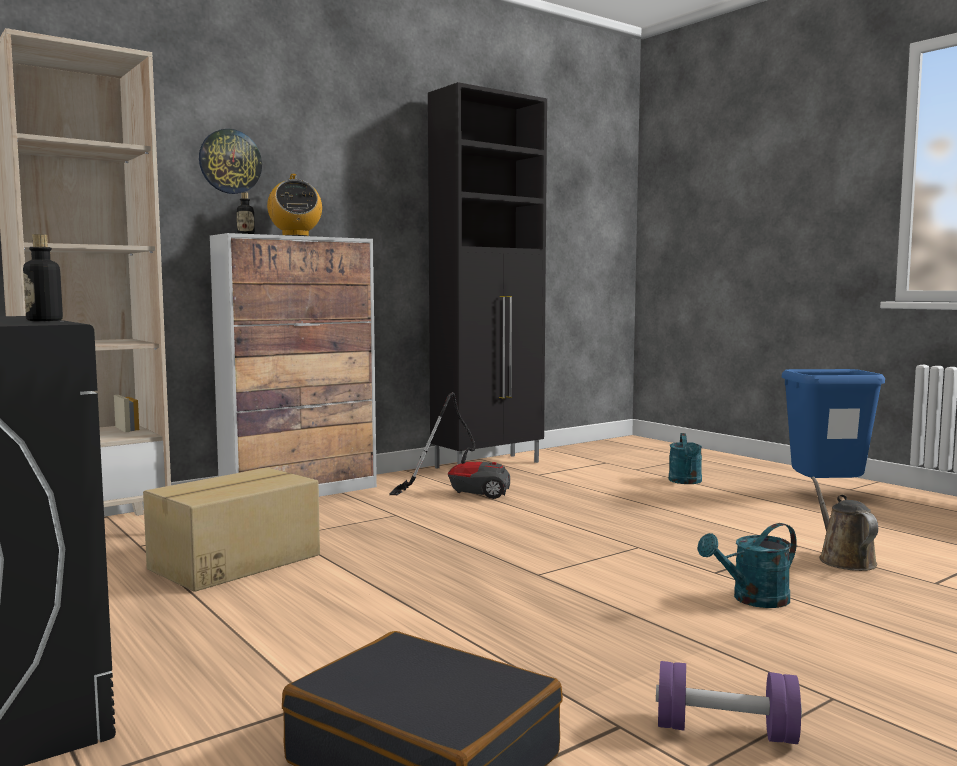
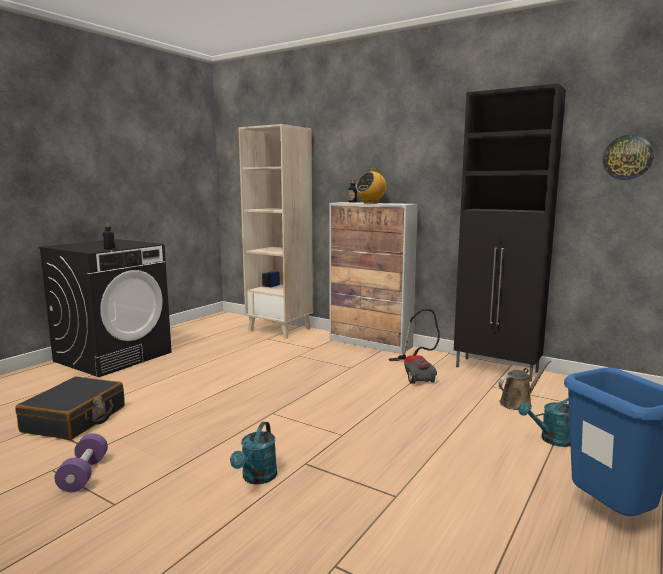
camera: 70 degrees right, 5 degrees up
(230, 161) = (356, 162): wall clock -> wall clock (627, 157)
(234, 562) = (256, 355): cardboard box -> none
(753, 600) = (257, 478): turquoise watering can -> turquoise watering can turned 120 degrees counterclockwise
(844, 560) = (370, 518): brown watering can -> brown watering can (518, 403)

